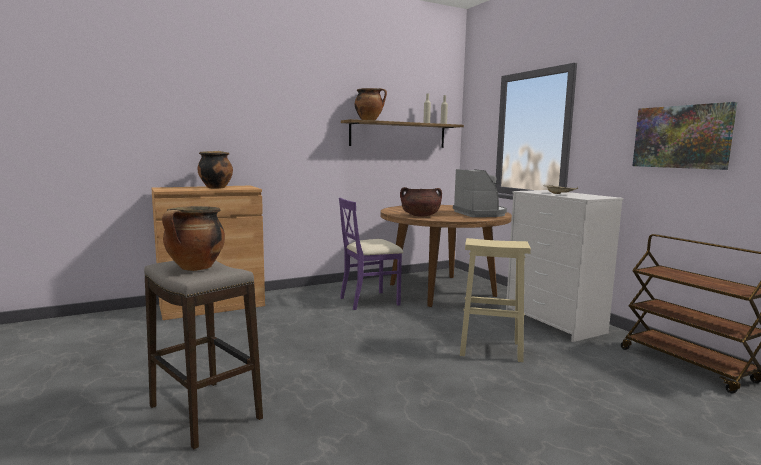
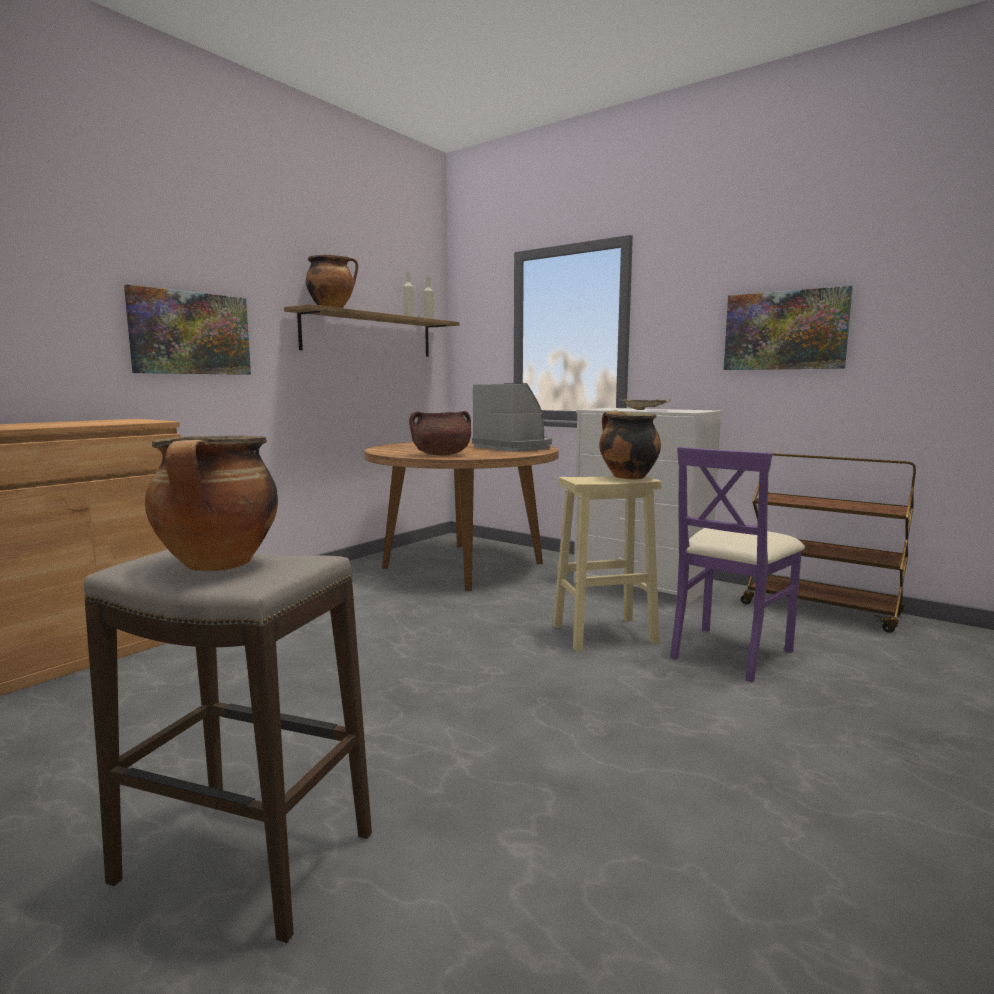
camera: 25 degrees left, 0 degrees up
(216, 188) = (80, 423): cooking pot -> cooking pot (626, 477)
(283, 138) = (190, 333): none -> picture
(370, 300) = (373, 596): purple chair -> purple chair (729, 653)

